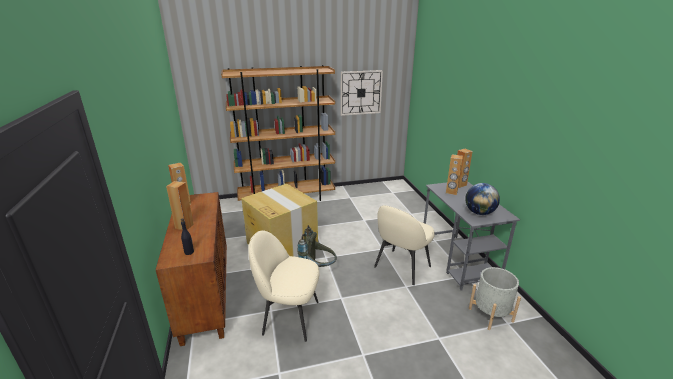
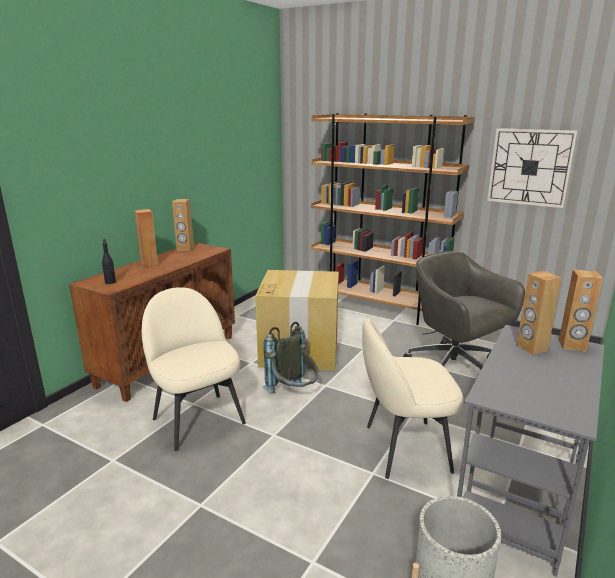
camera: 45 degrees right, 5 degrees down
(368, 217) = (455, 368): none -> grey office chair
(479, 213) = (522, 392): globe -> none

